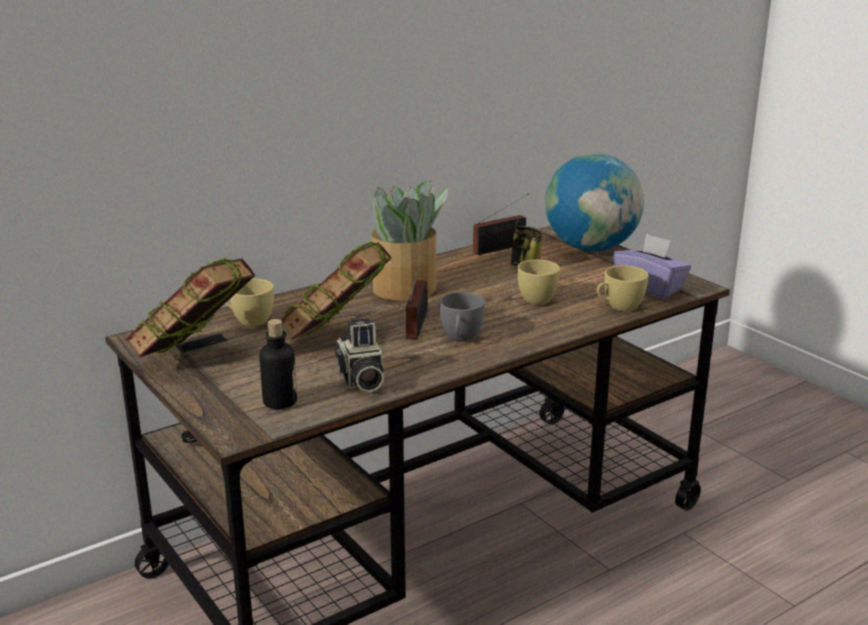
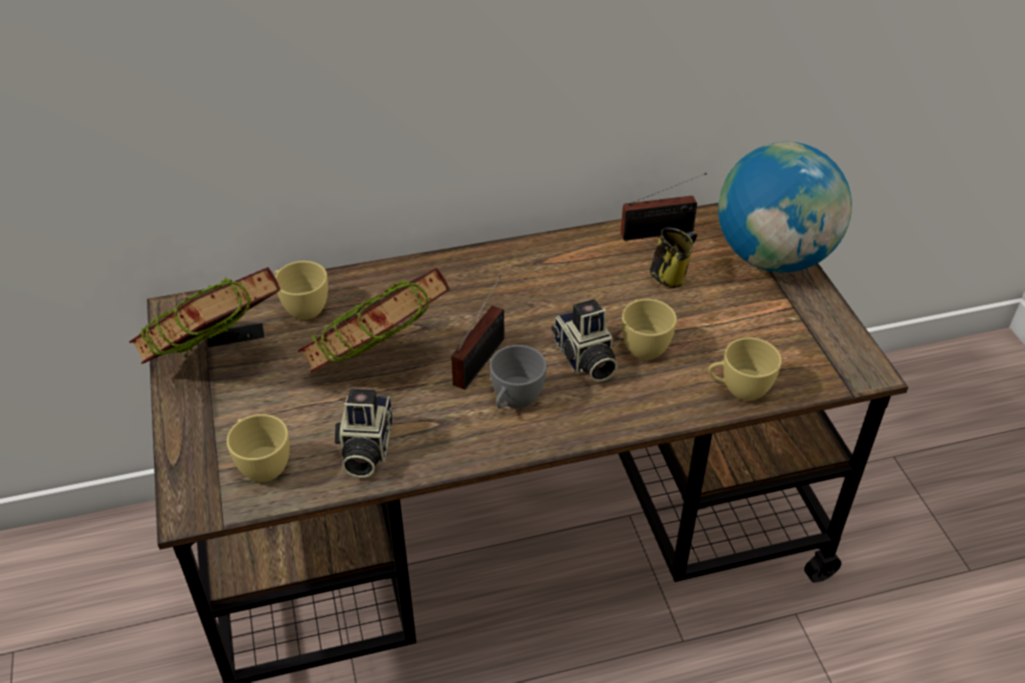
camera: 20 degrees right, 20 degrees up
(280, 402) = (261, 464): bottle -> yellow cup
(406, 289) = (503, 288): potted plant -> none
(496, 311) = (584, 359): none -> camera
(649, 288) = (802, 358): purple tissue box -> none

